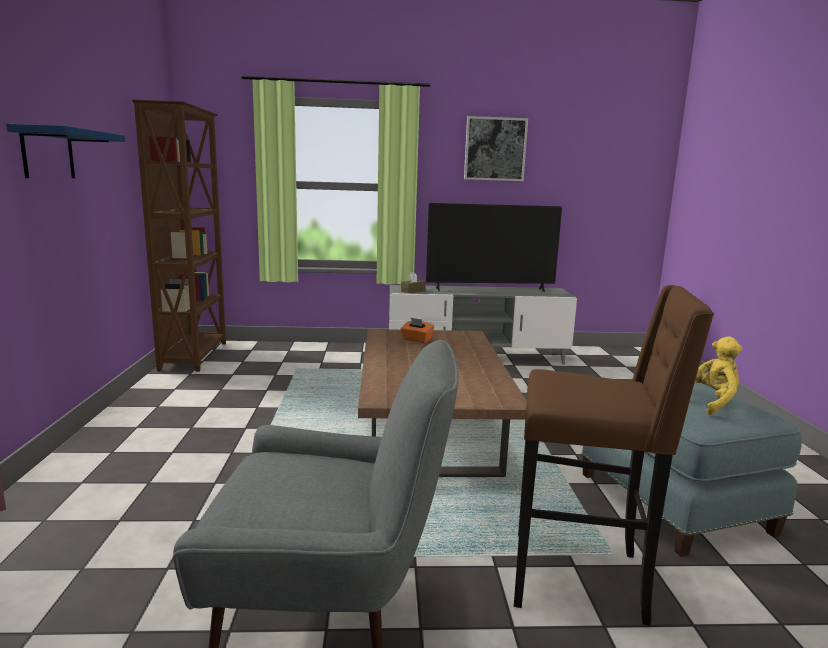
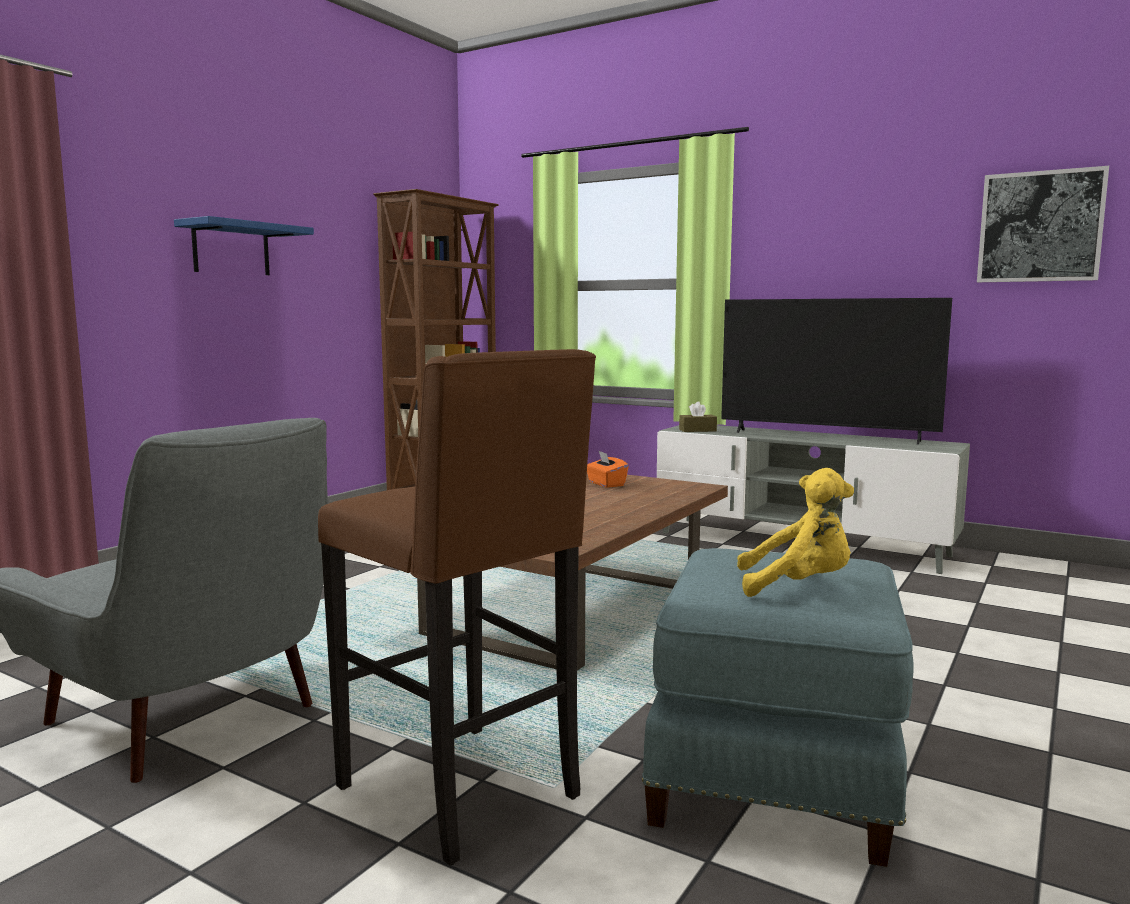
camera: 35 degrees right, 5 degrees down
(495, 149) = (858, 213): picture -> picture (1040, 227)

